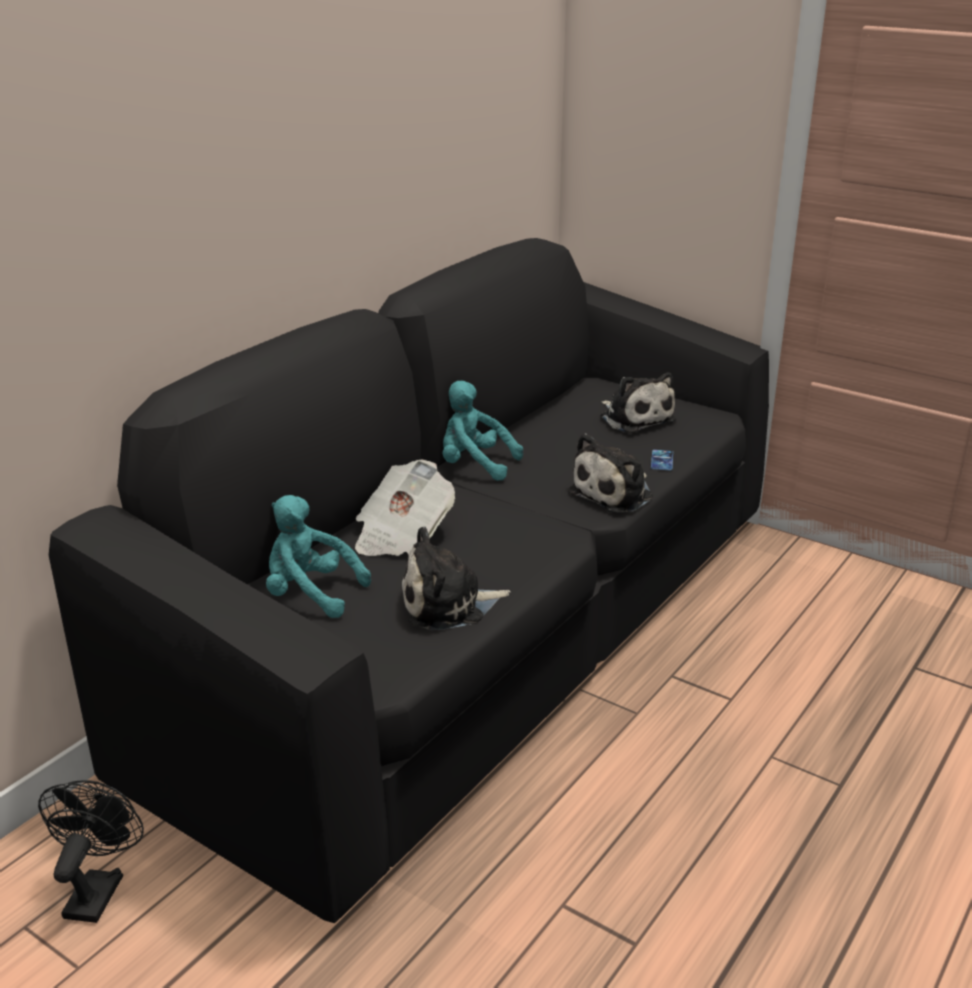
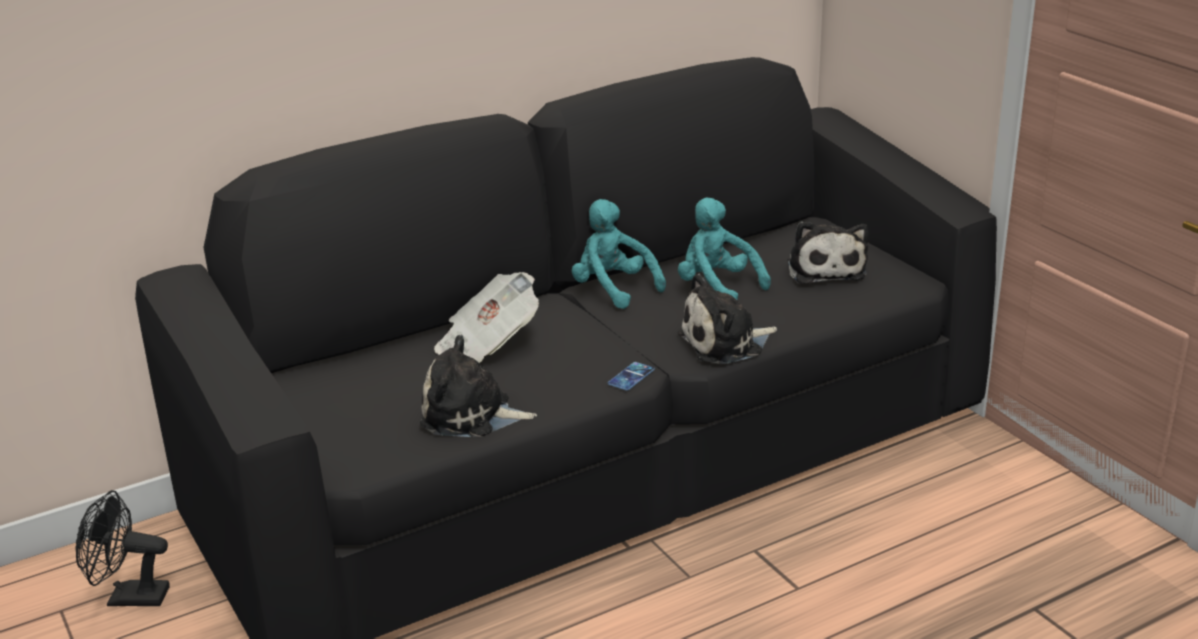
camera: 25 degrees right, 0 degrees up
(97, 889) = (129, 597): black fan -> black fan turned 120 degrees counterclockwise
(310, 594) = (365, 380): turquoise plush toy -> turquoise plush toy (717, 287)
(662, 460) = (807, 318): phone -> phone (631, 377)

